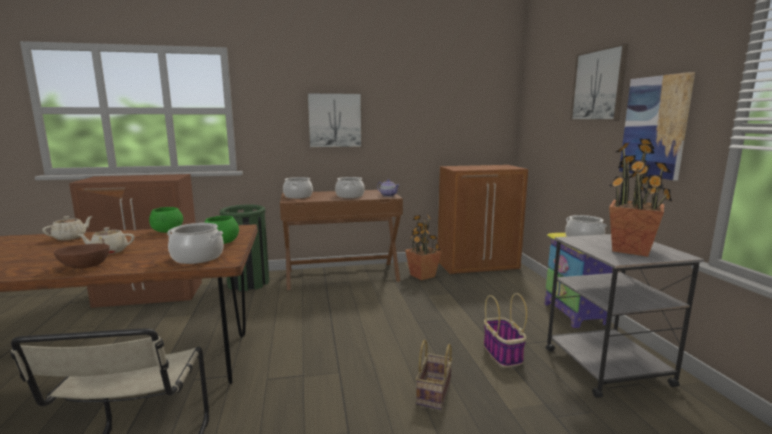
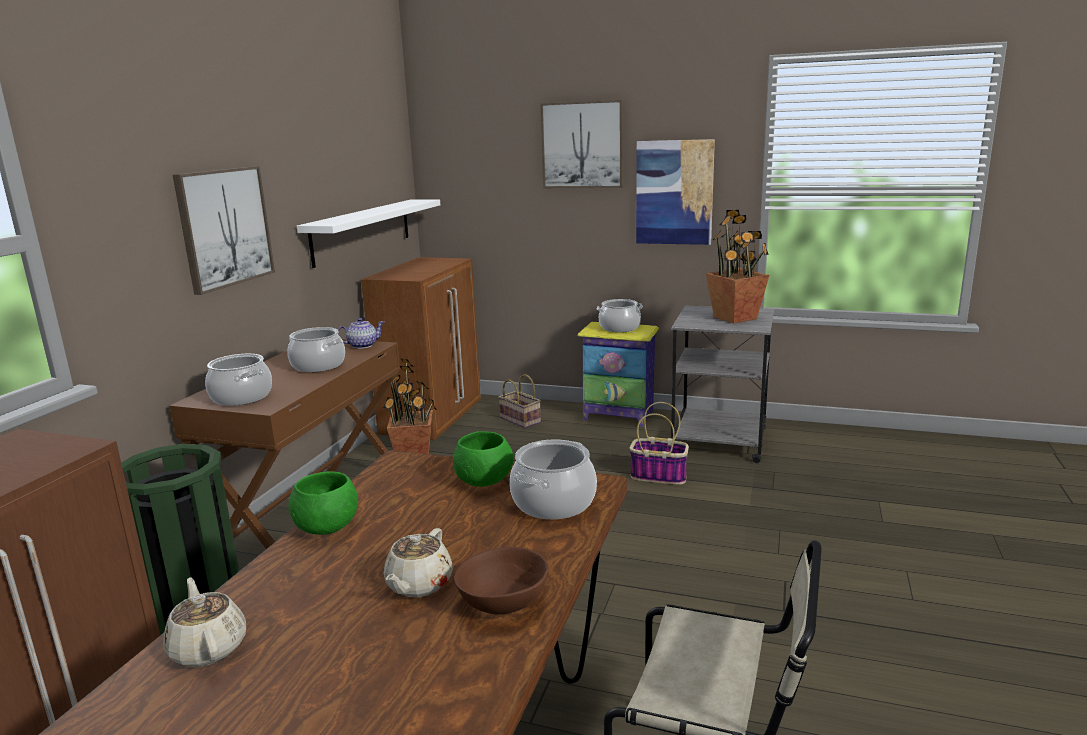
camera: 60 degrees left, 5 degrees up
(434, 393) = (702, 534): basket -> basket (521, 420)
(451, 139) = (362, 231): none -> white shelf

